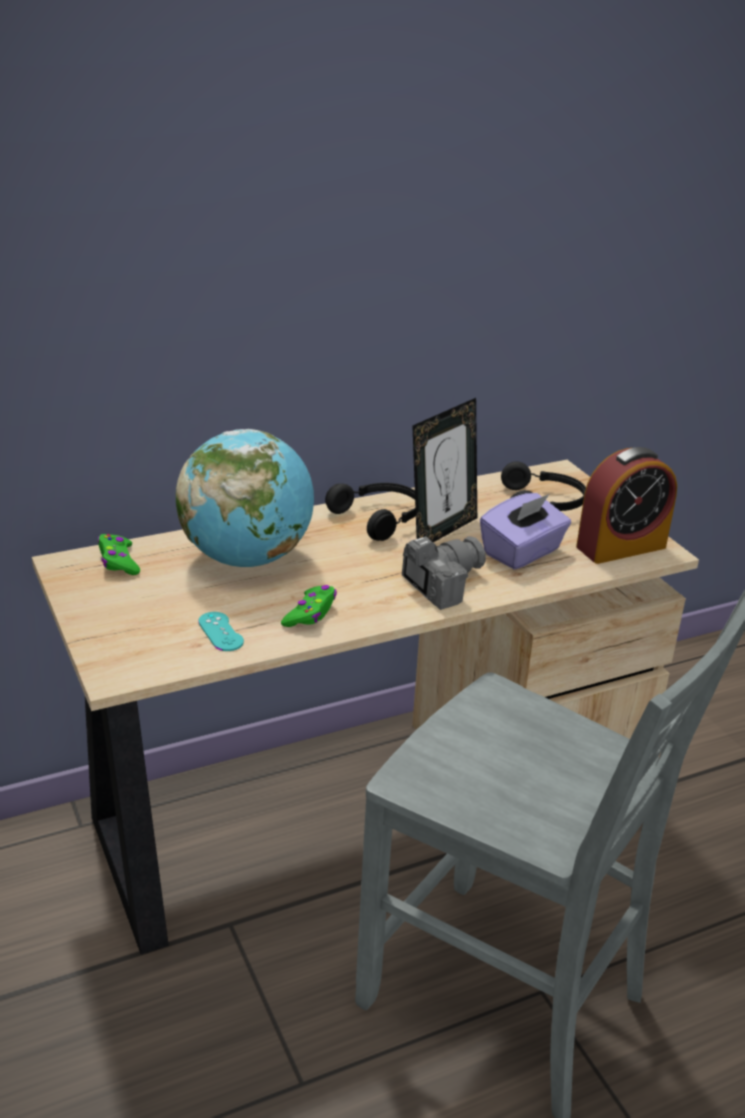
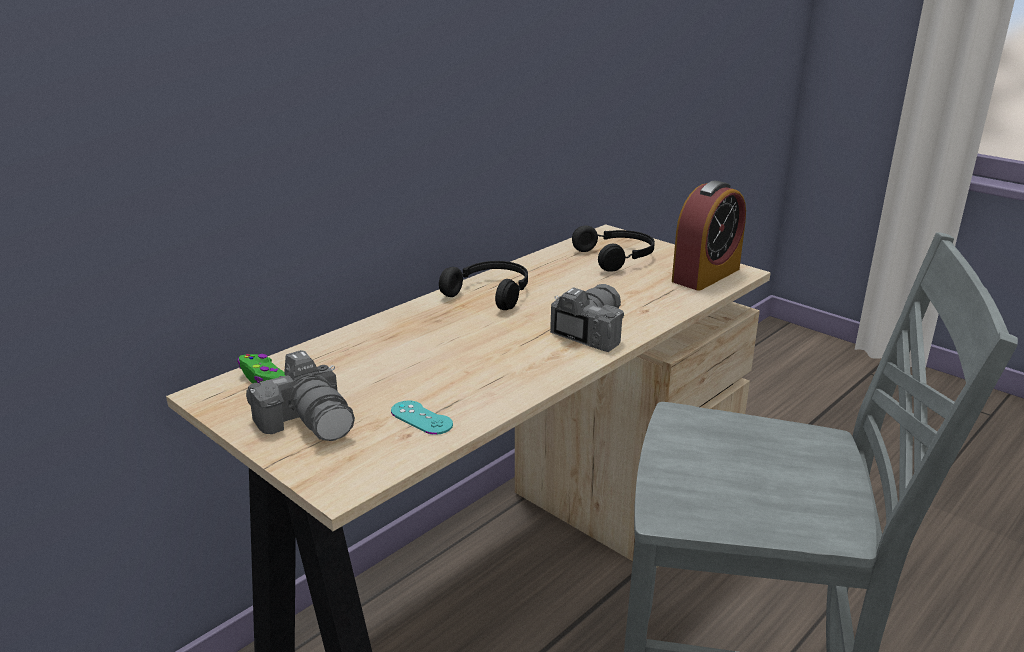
camera: 20 degrees left, 5 degrees down
(127, 609) = (308, 420): none -> camera
(247, 558) = (396, 349): globe -> none
(310, 613) = (495, 381): green game controller -> none
(441, 531) = (553, 292): picture frame -> none
(522, 552) = (634, 294): purple tissue box -> none

